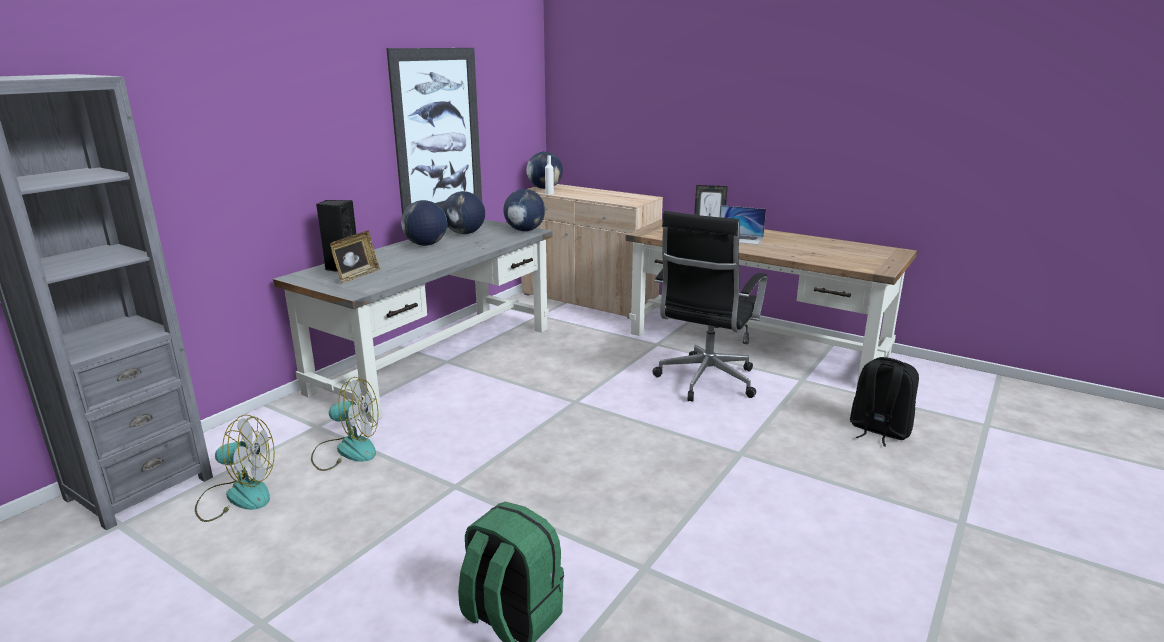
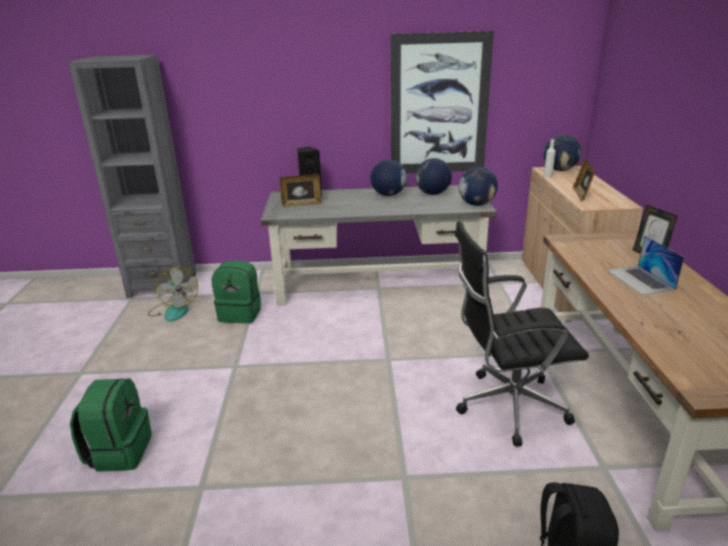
camera: 55 degrees right, 5 degrees up
(346, 450) = (241, 314): fan -> green backpack
(607, 199) = (581, 195): none -> picture frame

